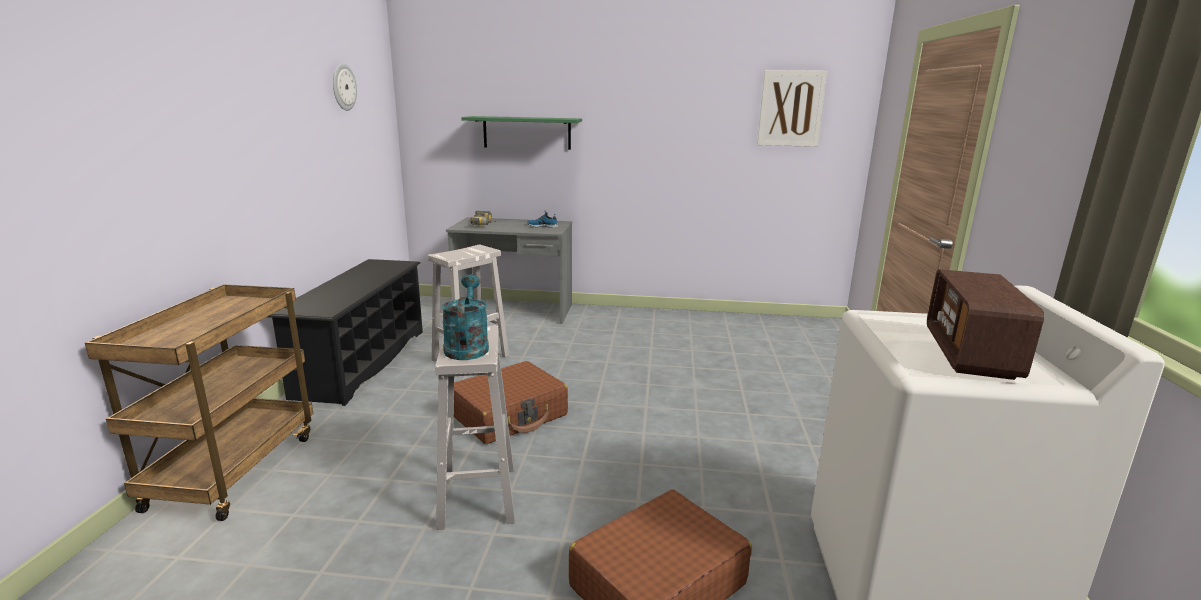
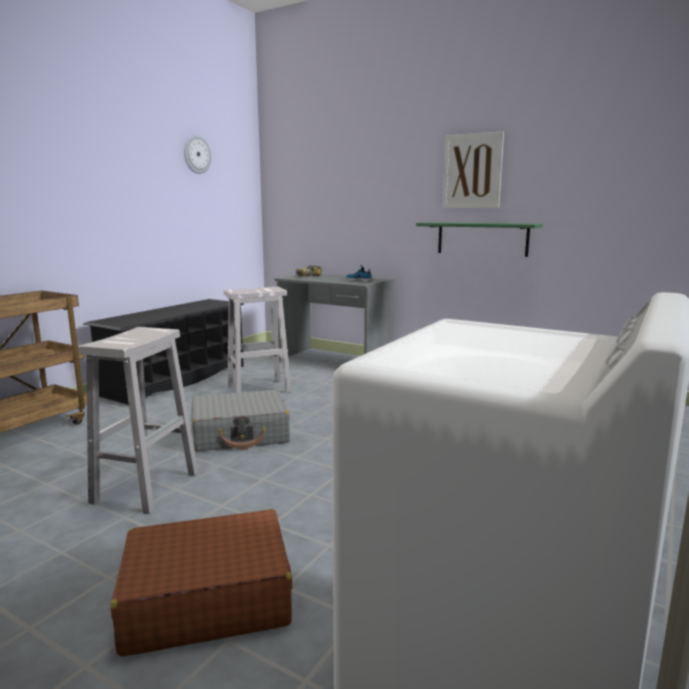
camera: 25 degrees right, 5 degrees down
(467, 346) = (126, 338): turquoise watering can -> none
(509, 415) = (241, 434): brown suitcase -> grey suitcase
(527, 133) = (358, 195): green shelf -> green shelf (482, 238)
(791, 108) = (623, 156): picture -> picture (472, 171)
(970, 354) = (491, 357): radio -> none

